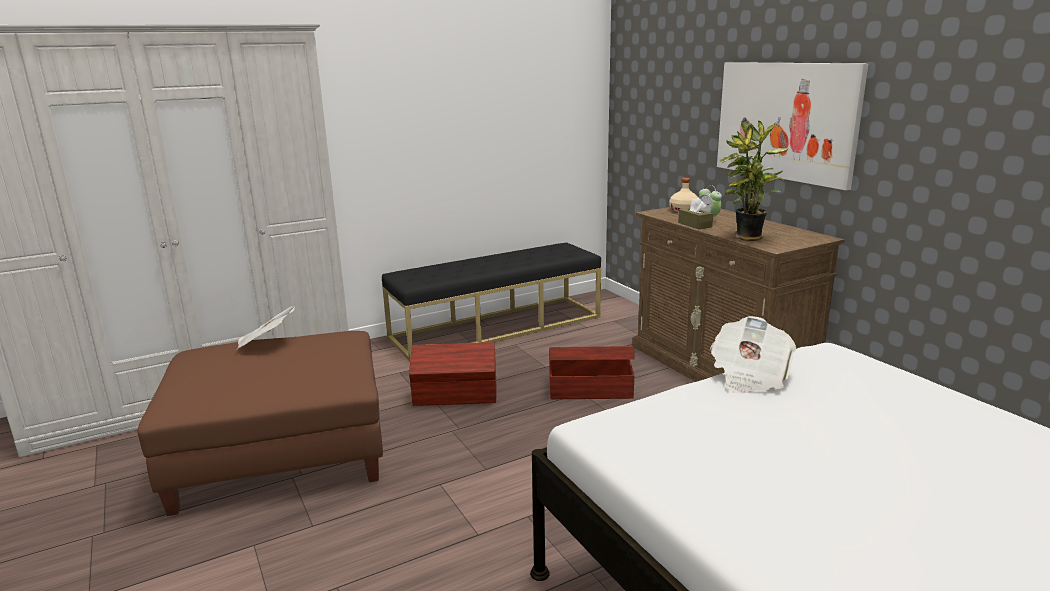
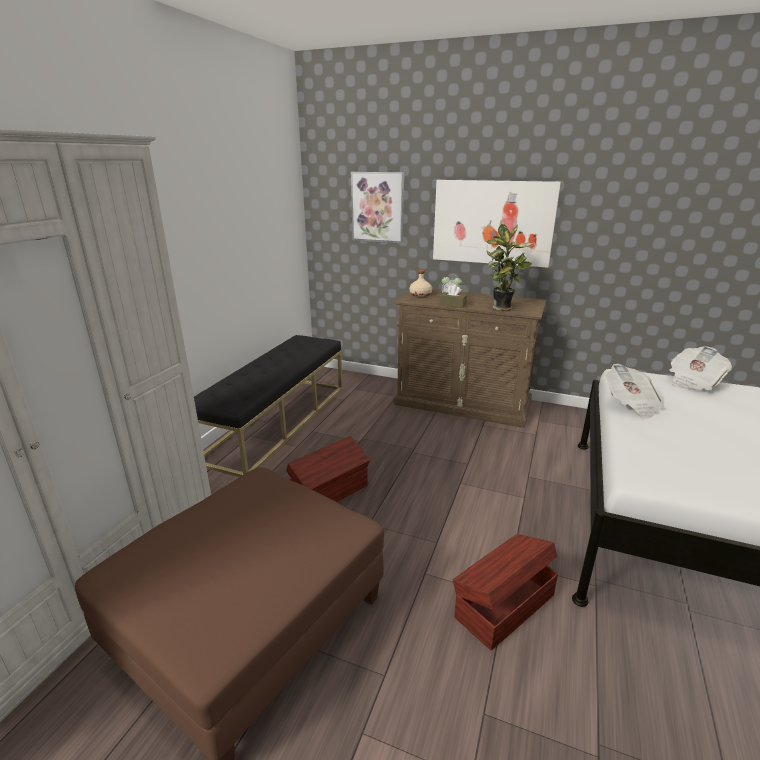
camera: 40 degrees left, 5 degrees up
(266, 343) = (193, 520): newspaper -> newspaper (693, 381)
(589, 389) = (413, 447): brown storage box -> brown storage box (503, 605)
(670, 97) = (378, 207): none -> picture

